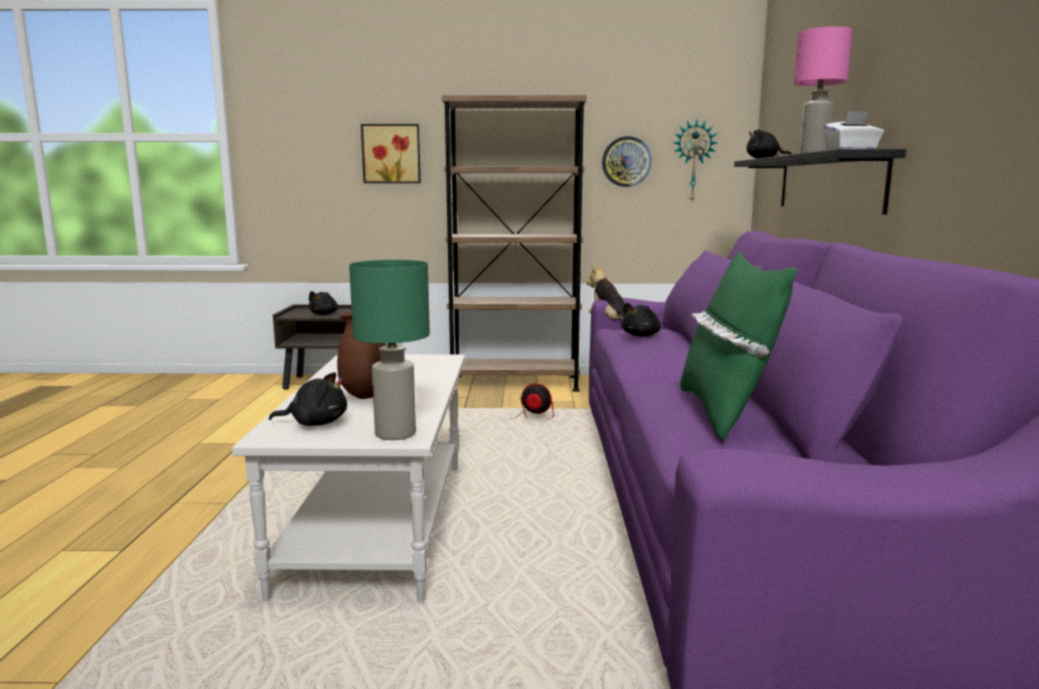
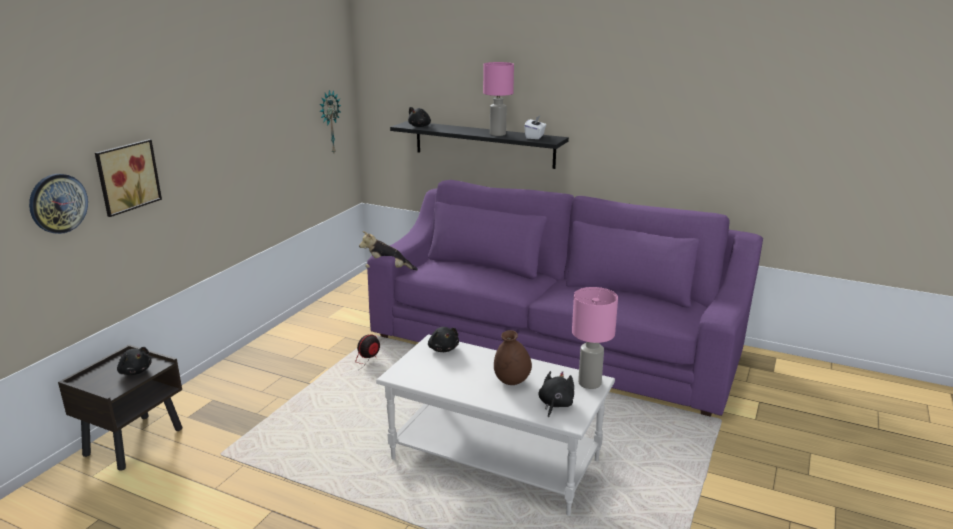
camera: 65 degrees left, 10 degrees up
(396, 433) = (589, 383): green table lamp -> pink table lamp
(514, 383) = (274, 347): brown bookcase -> none
(626, 161) = (295, 133): wall clock -> wall clock (58, 203)
(642, 335) = (466, 273): black plush toy -> black plush toy (443, 348)
(725, 412) = (626, 299): green pillow -> none

